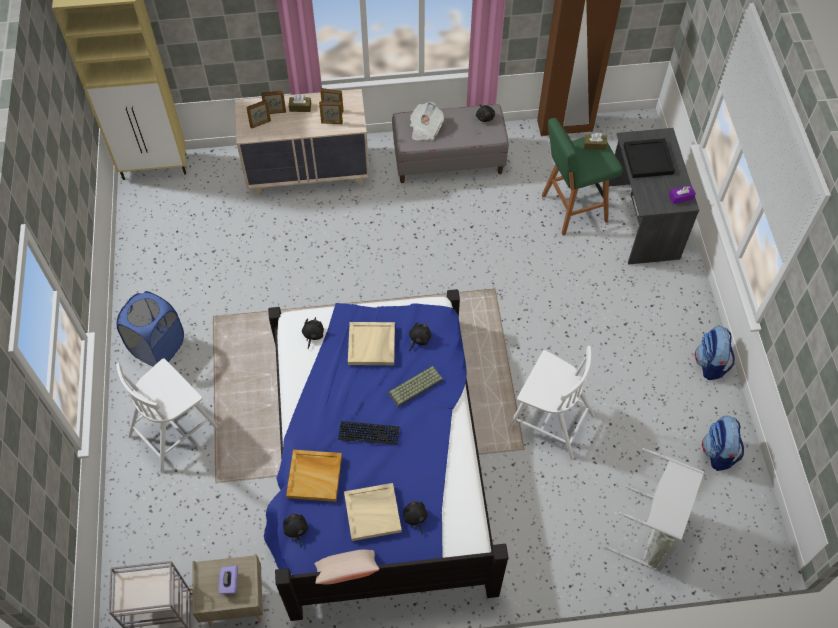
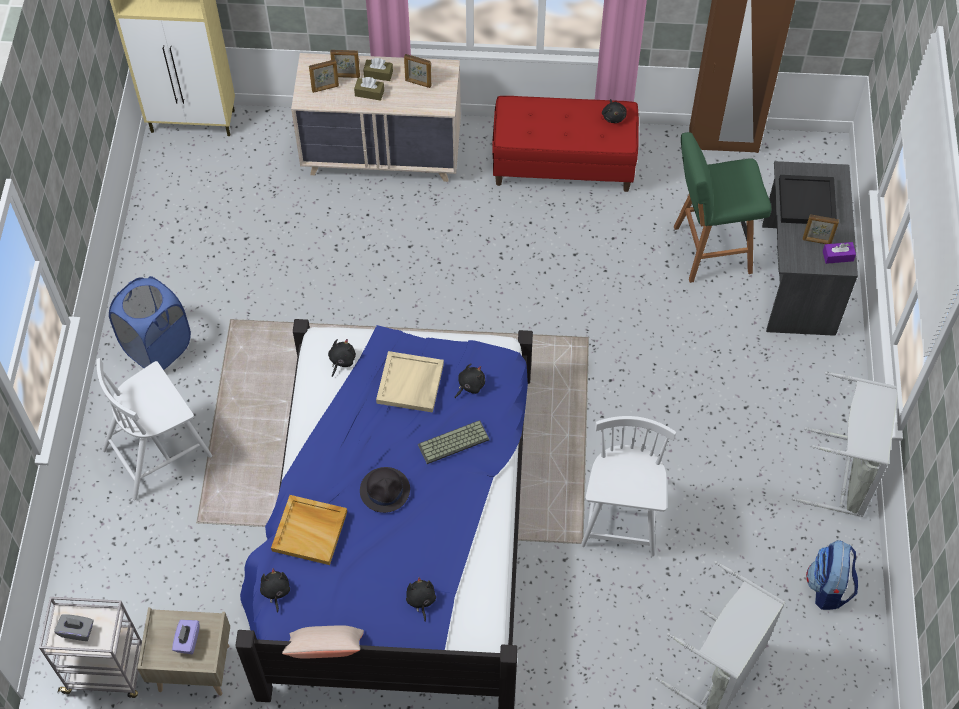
camera: 10 degrees right, 0 degrees up
(138, 592) = (77, 631): none -> grey tissue box
(332, 123) = (414, 99): picture frame -> picture frame (817, 241)
(369, 433) = (385, 490): keyboard -> black hat
(373, 512) = (371, 585): beige tray -> none
(425, 128) = (534, 121): newspaper -> none
(448, 161) = (563, 165): grey bench -> red bench
(549, 420) = (621, 513): white chair -> white chair turned 120 degrees counterclockwise
(594, 145) = (741, 173): brown tissue box -> brown tissue box (369, 93)
(710, 364) = (844, 474): backpack -> grey laundry basket

